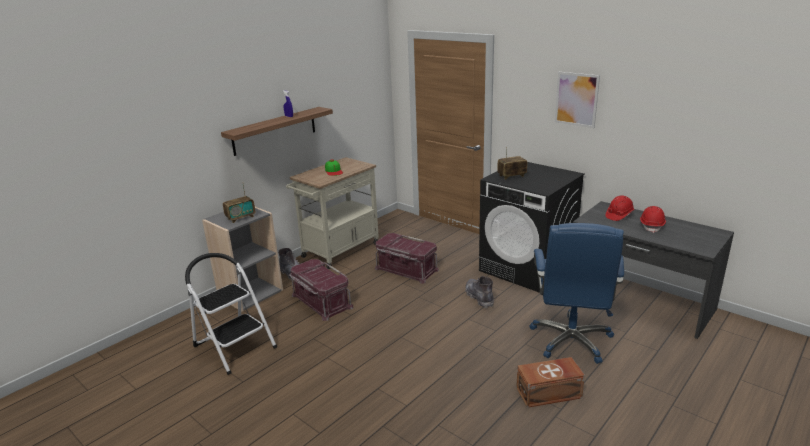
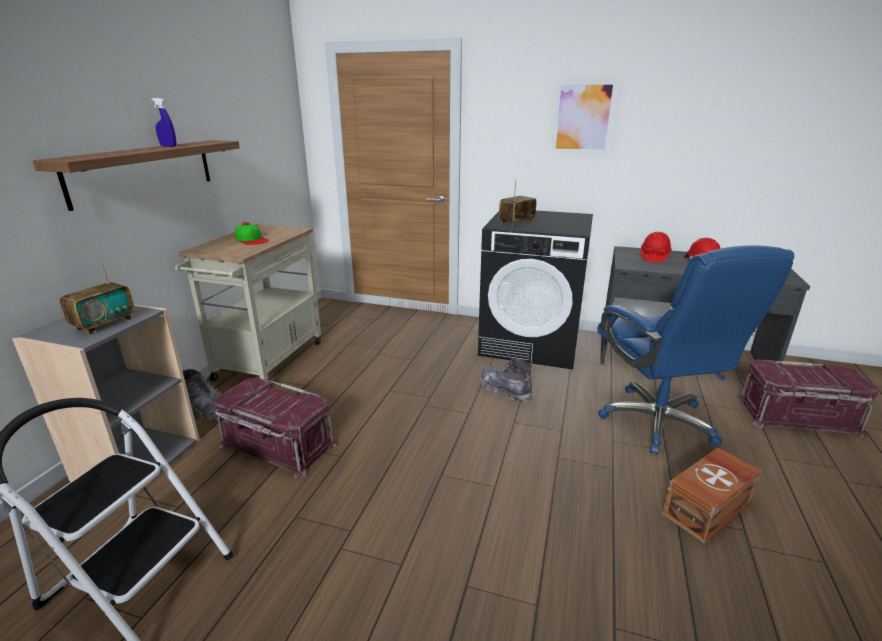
camera: 25 degrees left, 0 degrees up
(406, 269) = (382, 371): red storage box -> red storage box (797, 416)

